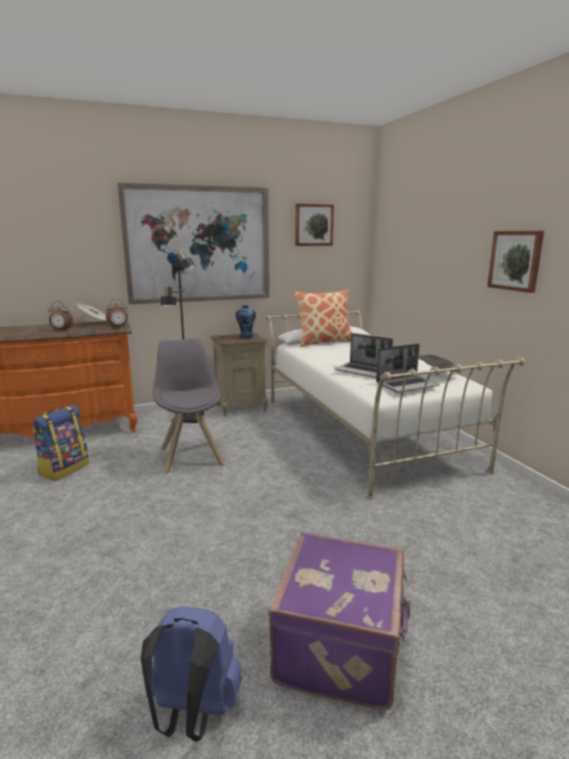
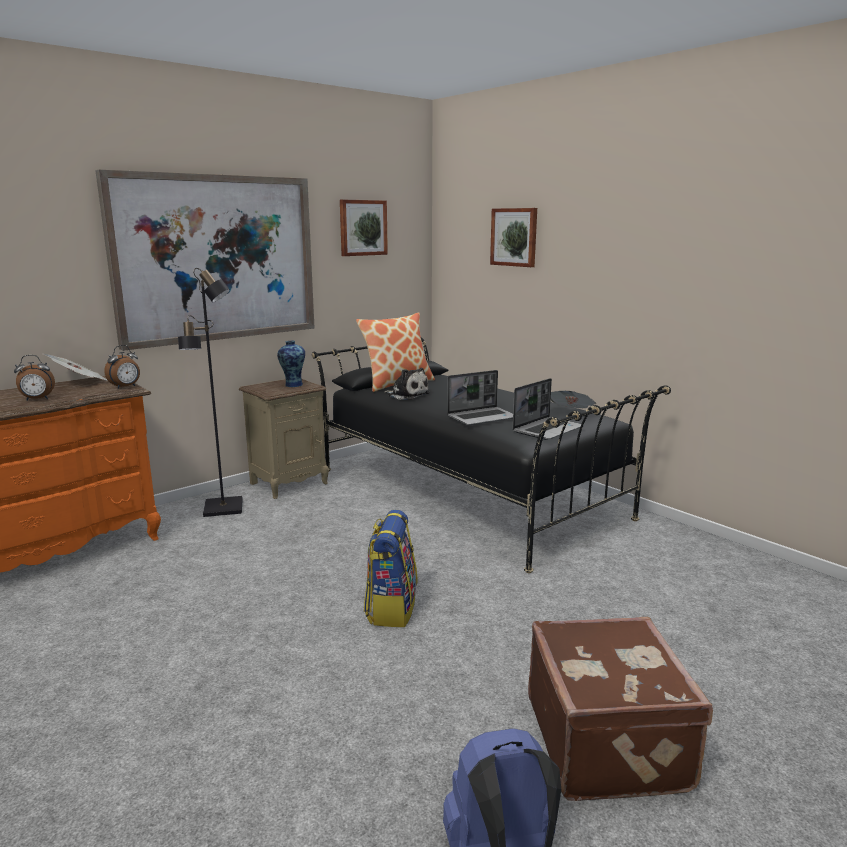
camera: 20 degrees left, 0 degrees up
(64, 469) = (86, 611): backpack -> backpack (391, 608)
(191, 456) = (268, 560): grey chair -> none
(323, 350) = (407, 395): none -> plush toy
(342, 647) = (608, 742): purple suitcase -> brown suitcase
(362, 431) = (467, 493): white bed -> black bed
(363, 371) = (482, 417): laptop -> laptop turned 45 degrees counterclockwise
(515, 260) = (642, 275): picture -> picture (514, 237)

